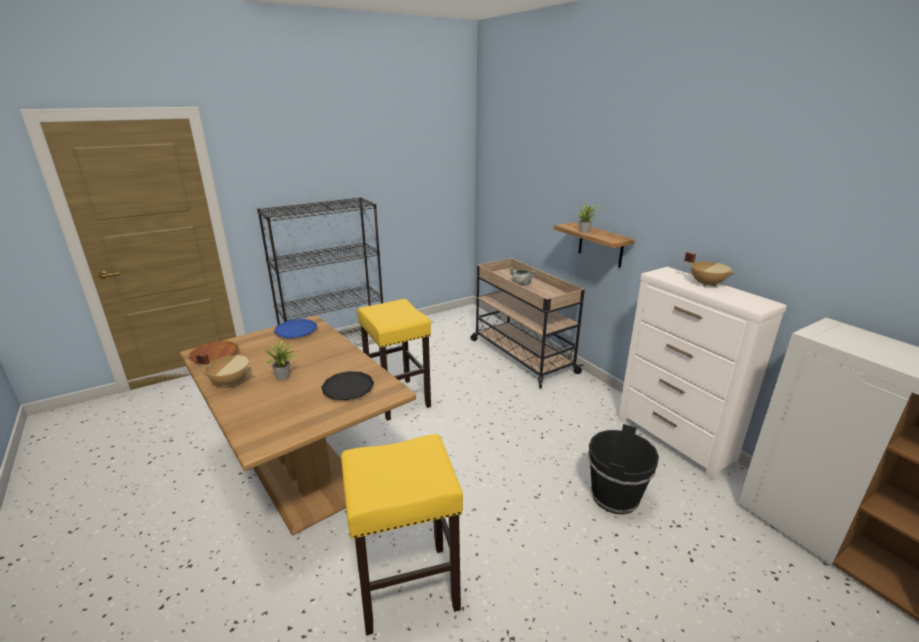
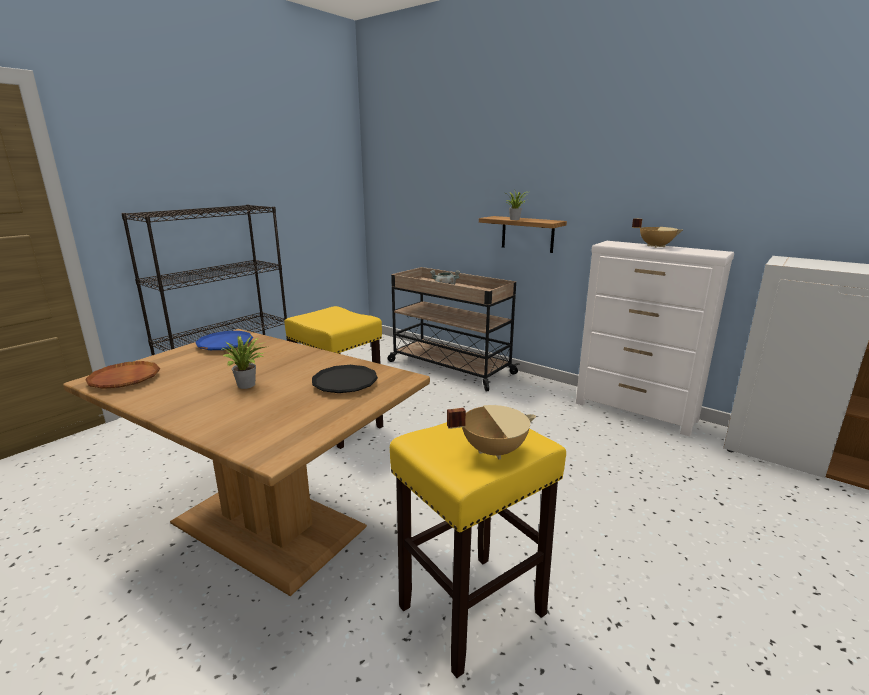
camera: 20 degrees left, 5 degrees down
(230, 382) = (173, 400): beige cooking pot -> beige cooking pot (493, 450)
(615, 497) = (621, 468): black bucket -> none

